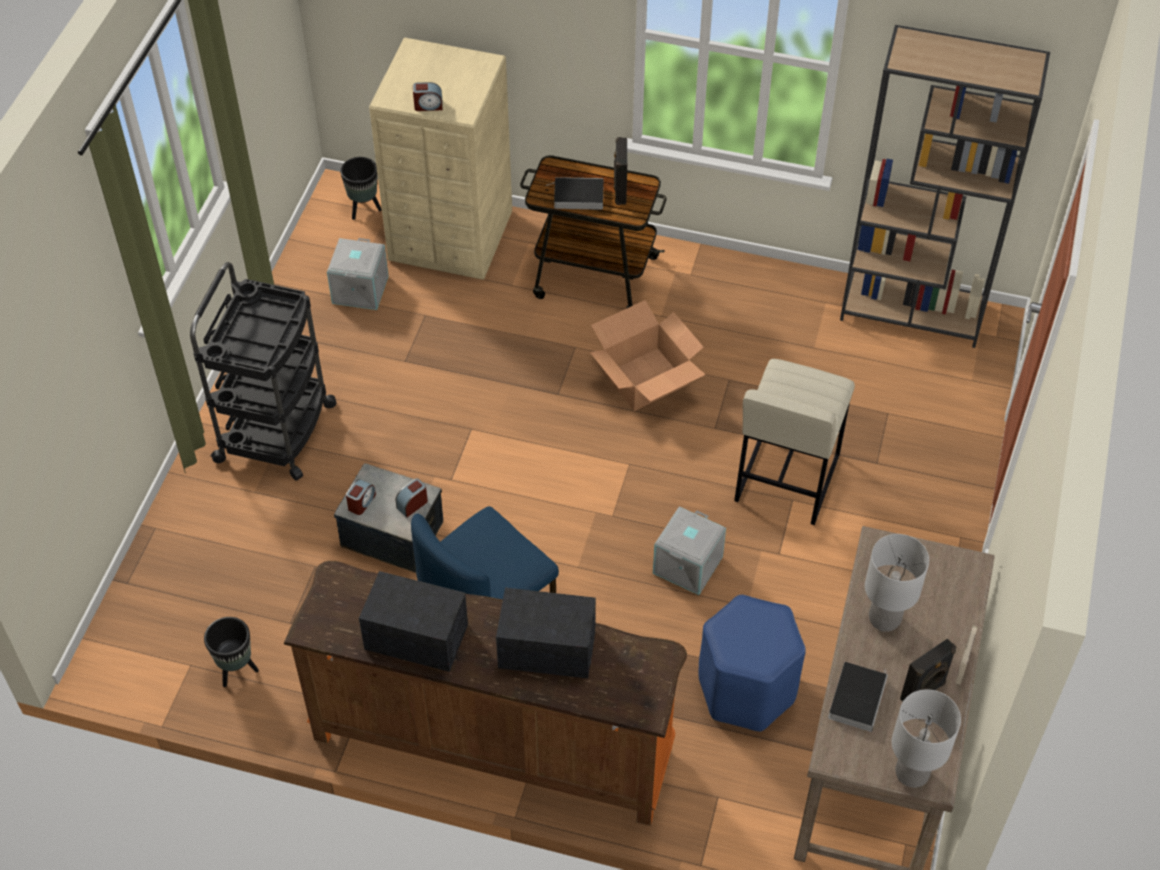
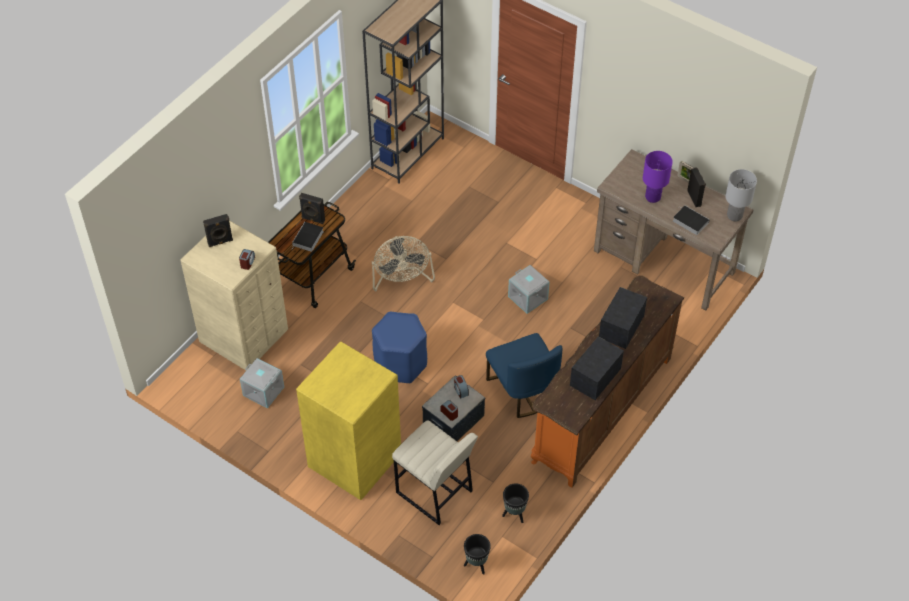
camera: 70 degrees left, 0 degrees up
(276, 432) = (354, 459): black cart -> yellow dresser
(364, 209) = (197, 373): black planter -> black planter (476, 564)
(454, 66) = (220, 242): none -> black speaker
(646, 379) = (399, 277): cardboard box -> beige fan
(746, 689) = (610, 298): blue stool -> blue stool (400, 364)
(786, 480) = (493, 241): beige chair -> beige chair (435, 493)
(884, 620) = (652, 198): grey table lamp -> purple table lamp

